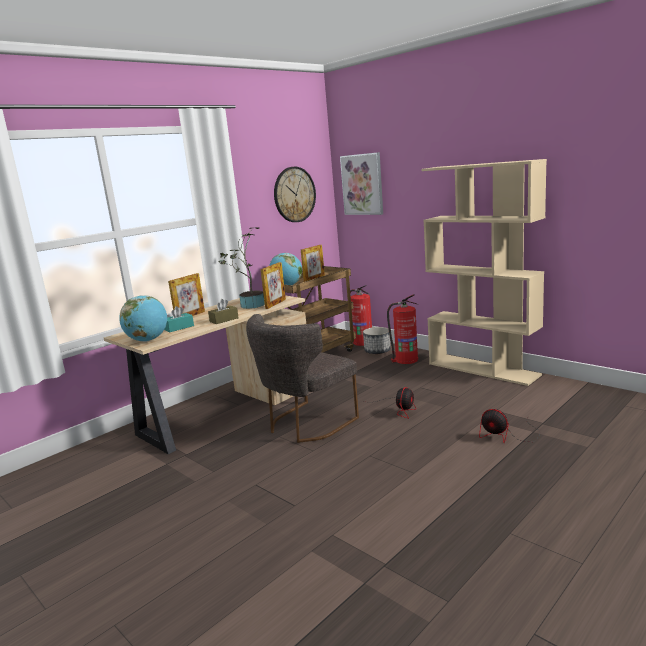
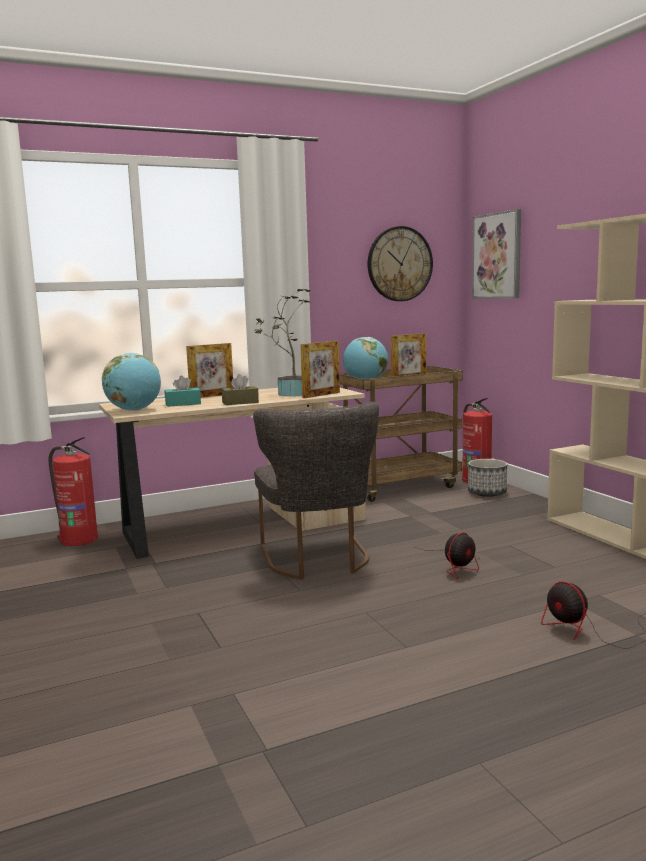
camera: 20 degrees right, 5 degrees down
(306, 425) = (318, 560): grey chair -> grey chair turned 75 degrees counterclockwise
(405, 360) = (517, 509): fire extinguisher -> fire extinguisher (78, 539)

